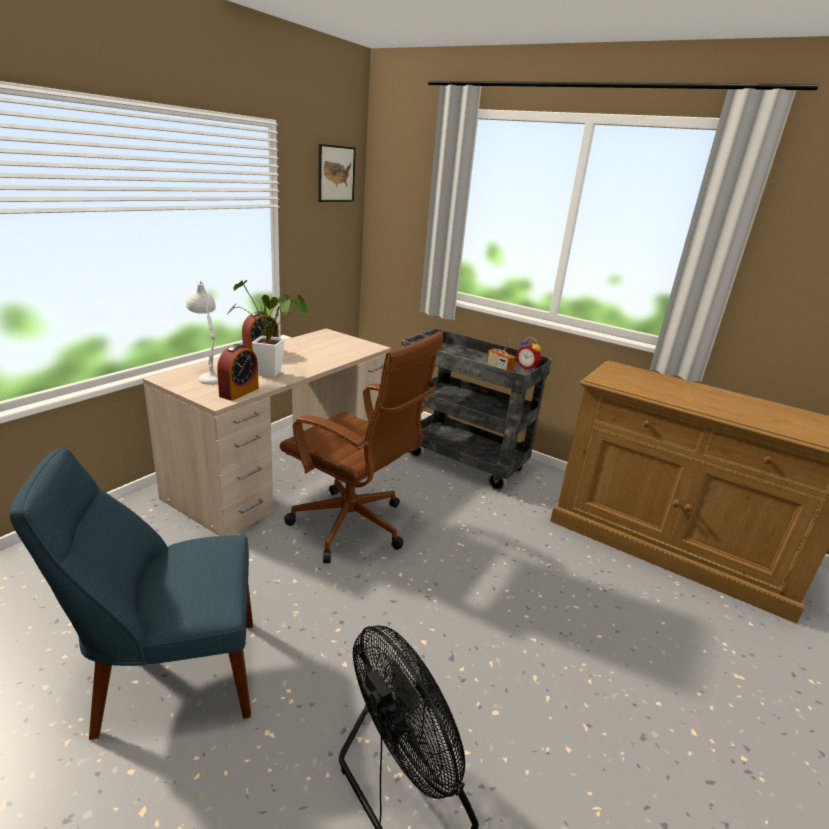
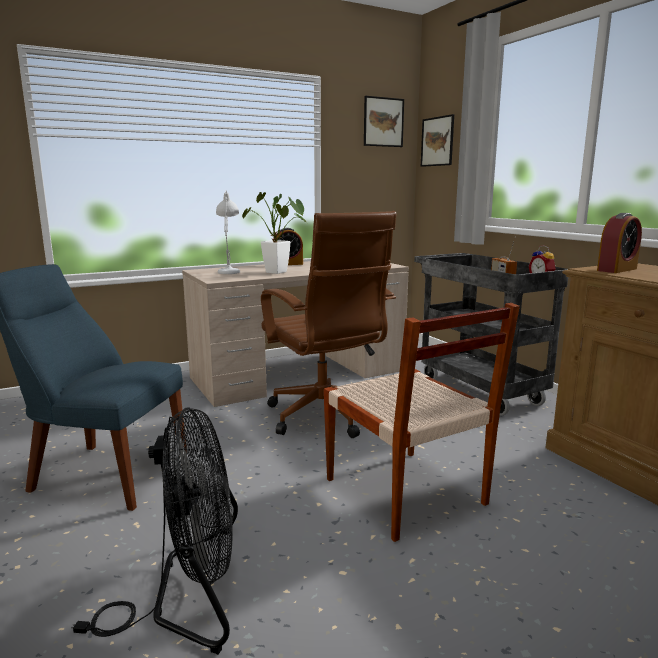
camera: 30 degrees right, 10 degrees down
(239, 392) = (238, 277): alarm clock -> alarm clock (617, 269)
(393, 201) = (437, 141): none -> picture
(486, 606) = (407, 495): none -> chair

